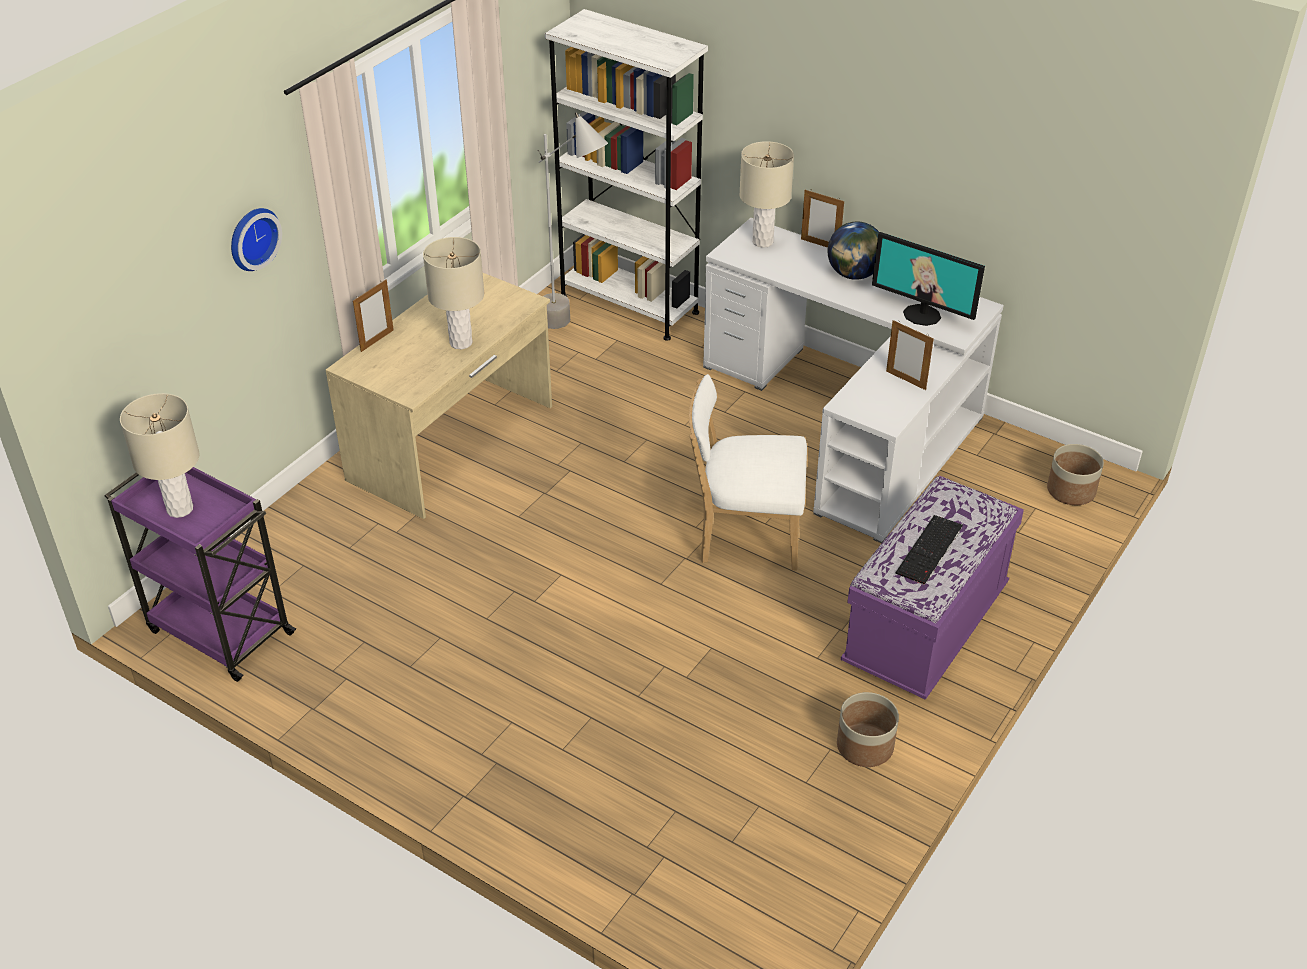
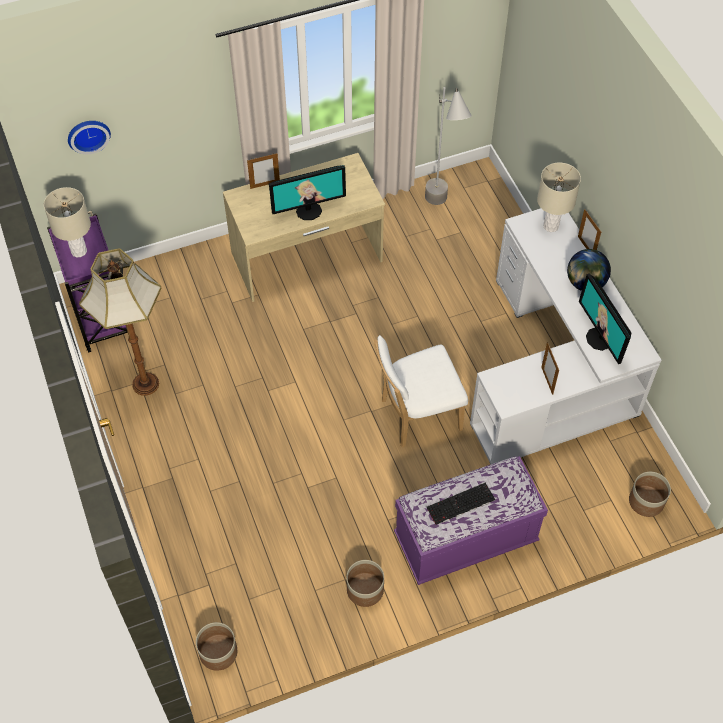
camera: 35 degrees right, 15 degrees up
(251, 237) = (186, 106): wall clock -> wall clock (88, 134)
(355, 677) = (144, 384): none -> floor lamp
(461, 342) = (308, 210): beige table lamp -> monitor
(629, 305) = (490, 208): white bookcase -> none
(744, 535) = (417, 415): white chair -> white chair turned 60 degrees counterclockwise
(752, 928) = (218, 652): none -> planter

